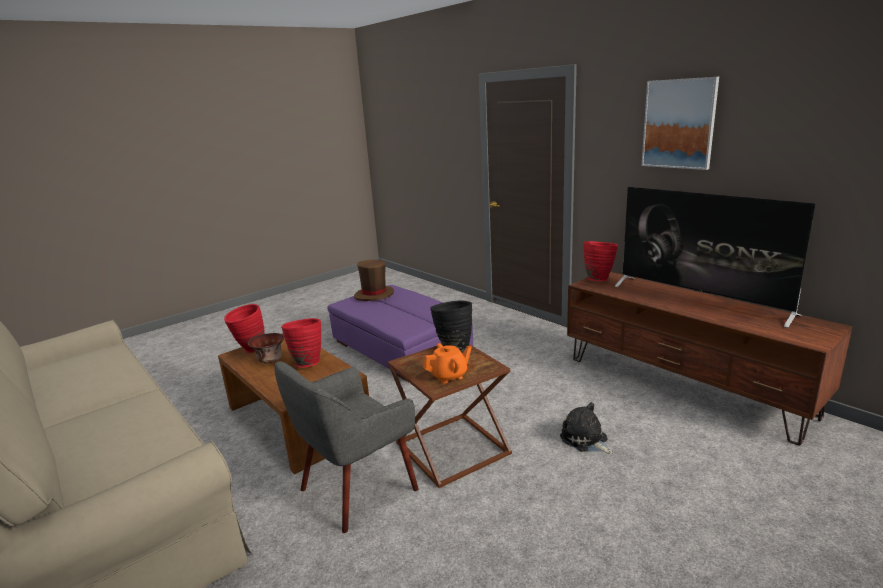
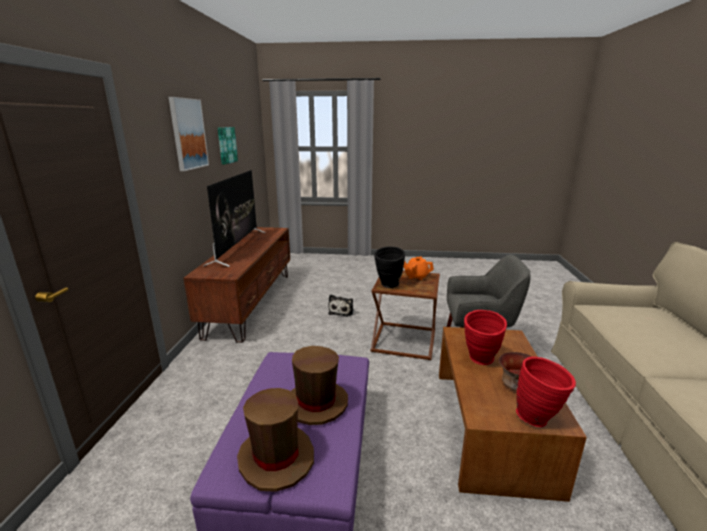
camera: 135 degrees left, 0 degrees up
(388, 309) = (316, 404): none -> brown hat
(598, 279) = (213, 274): red vase -> none
(807, 148) = (226, 145): none -> picture

